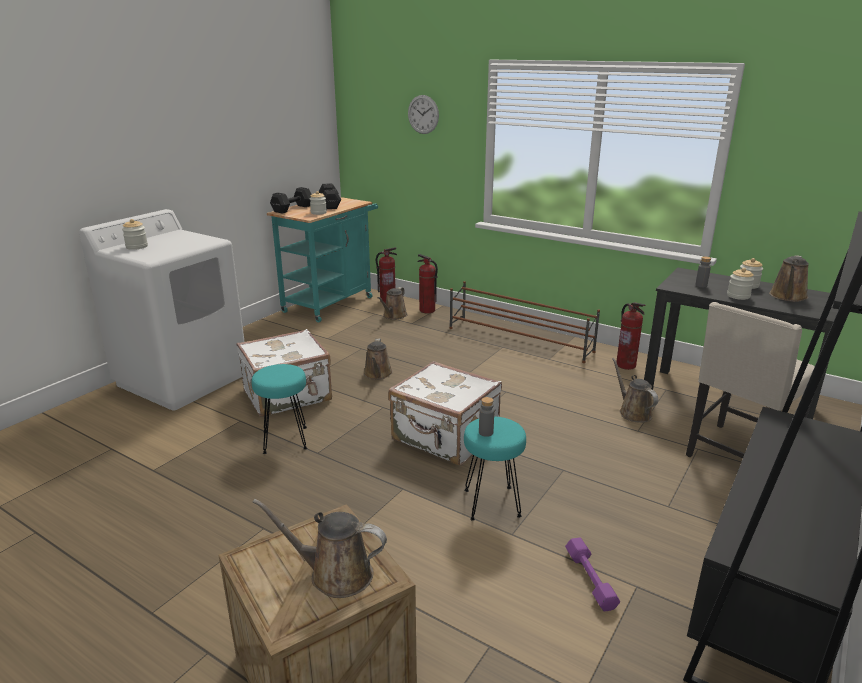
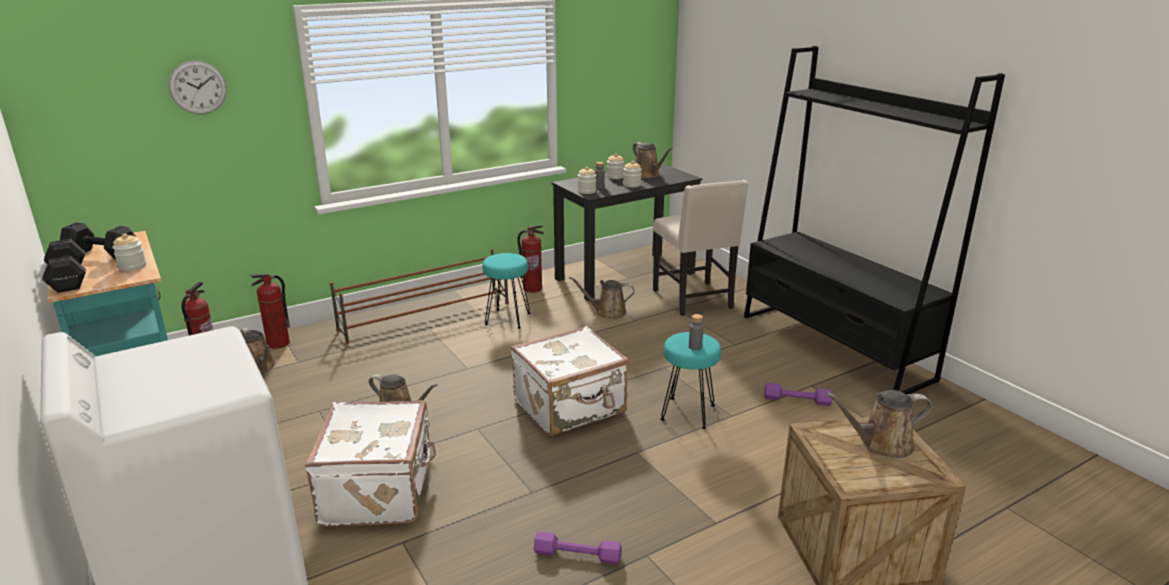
camera: 65 degrees left, 0 degrees up
(137, 247) = (148, 397): jar -> jar (587, 191)
(252, 493) = (577, 555): none -> purple dumbbell
(285, 439) = (484, 511): turquoise stool -> turquoise stool (507, 319)
(335, 574) = (881, 444): brown watering can -> brown watering can turned 45 degrees clockwise

